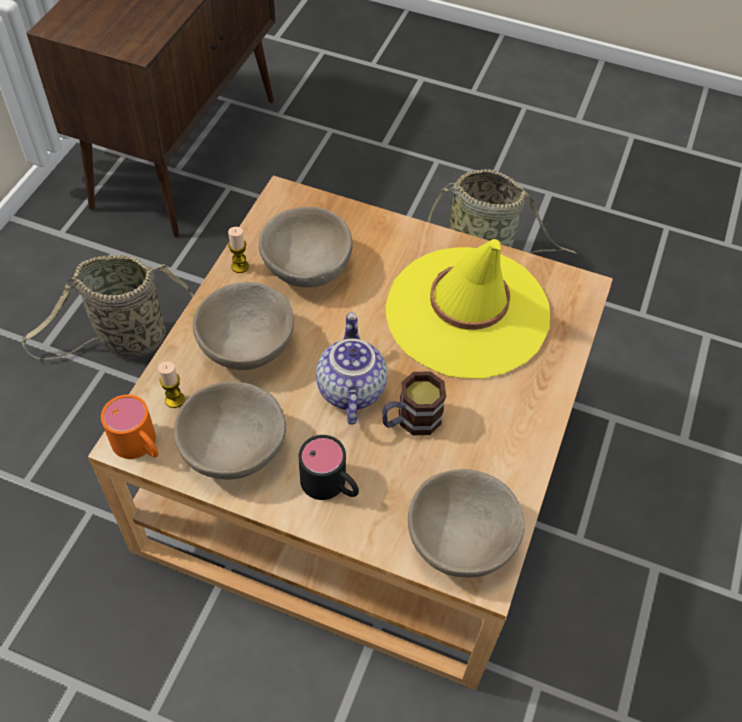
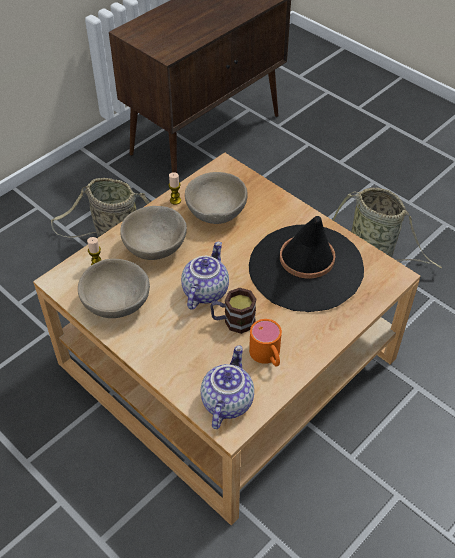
camera: 25 degrees right, 5 degrees down
(140, 446) = (64, 284): orange mug -> orange mug (267, 356)
(331, 486) = (163, 343): black mug -> none
(460, 541) = (226, 401): beige bowl -> teapot
(467, 312) = (305, 268): yellow hat -> black hat

